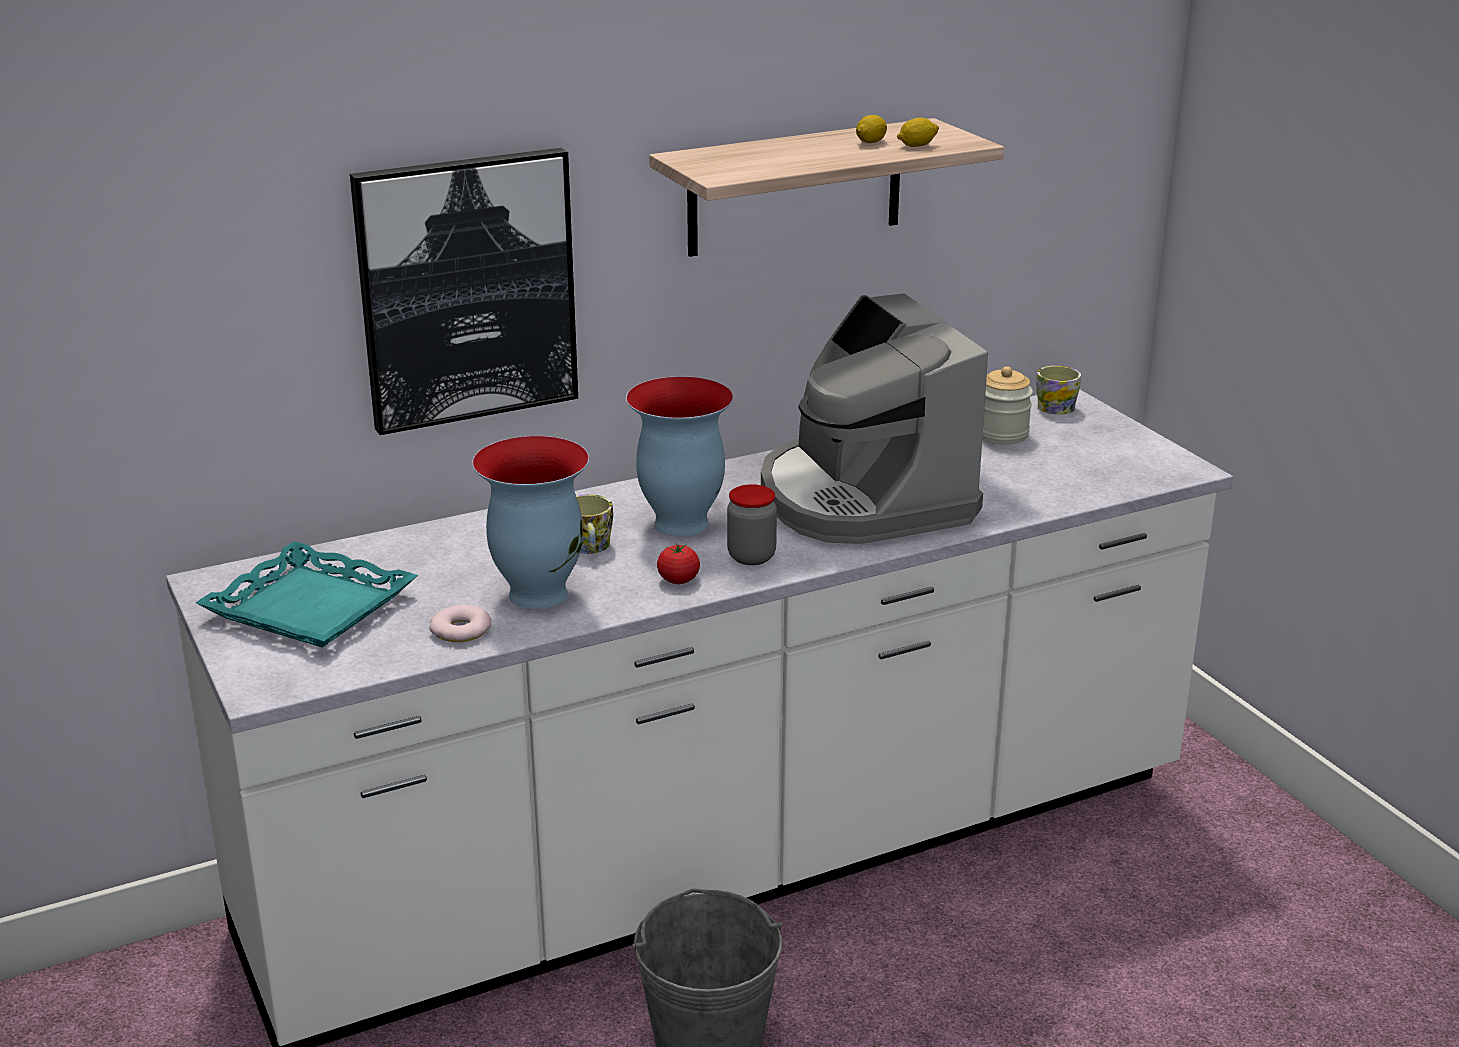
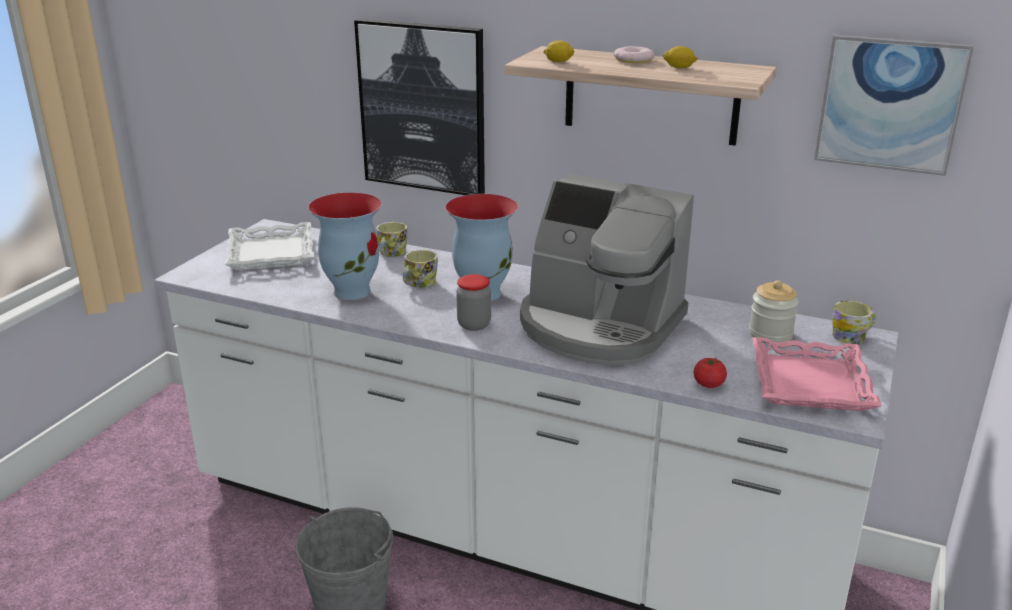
camera: 50 degrees right, 0 degrees up
(311, 607) = (272, 253): turquoise tray -> white tray
(460, 630) = (291, 290): donut -> donut (633, 60)
(469, 533) = (391, 253): none -> mug
(678, 580) = (417, 317): tomato -> tomato (708, 384)
(863, 498) = (599, 327): coffee machine -> coffee machine turned 90 degrees counterclockwise
(916, 145) = (700, 75): lemon -> lemon (558, 61)
(1043, 134) = (890, 104): none -> picture
(1110, 460) = (809, 383): none -> pink tray

